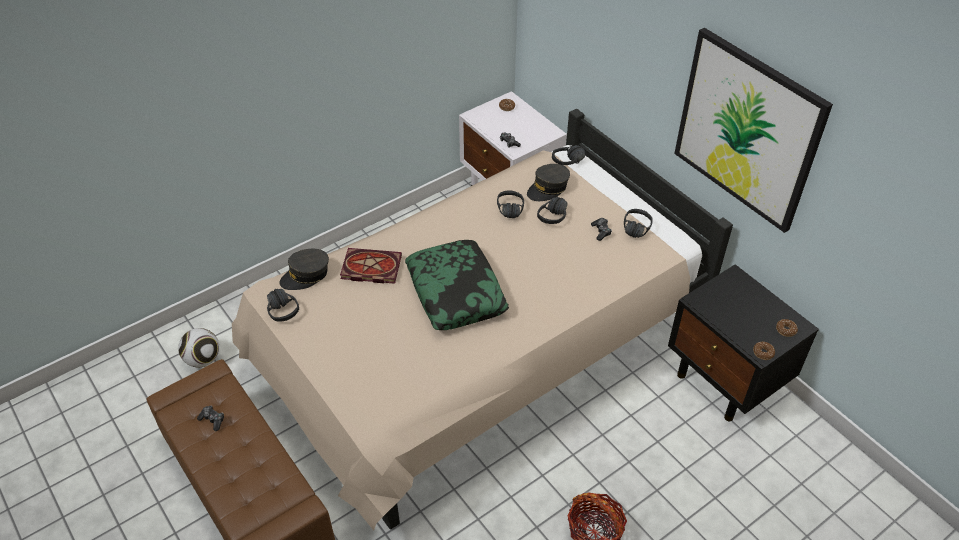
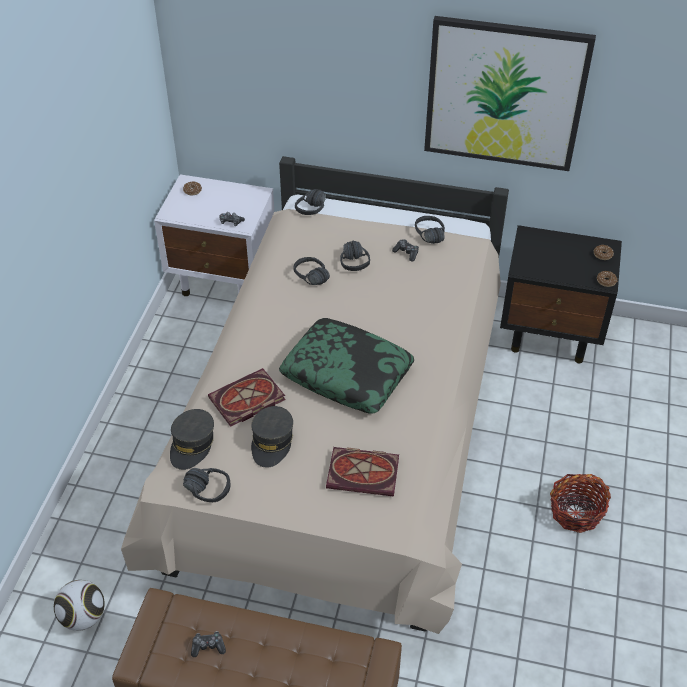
camera: 40 degrees left, 0 degrees up
(390, 368) = (365, 473): none -> book
(548, 188) = (323, 241): grey cap -> grey cap (272, 442)

